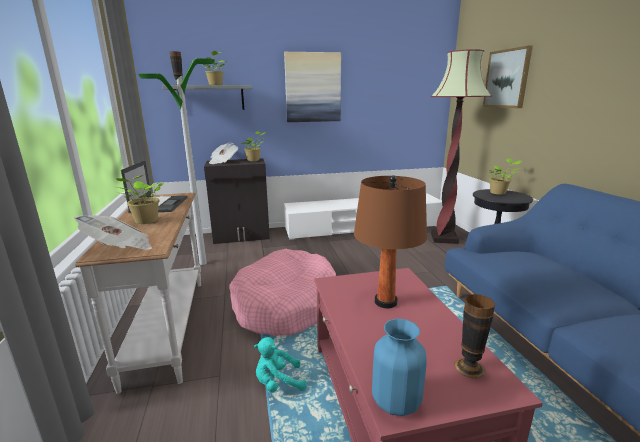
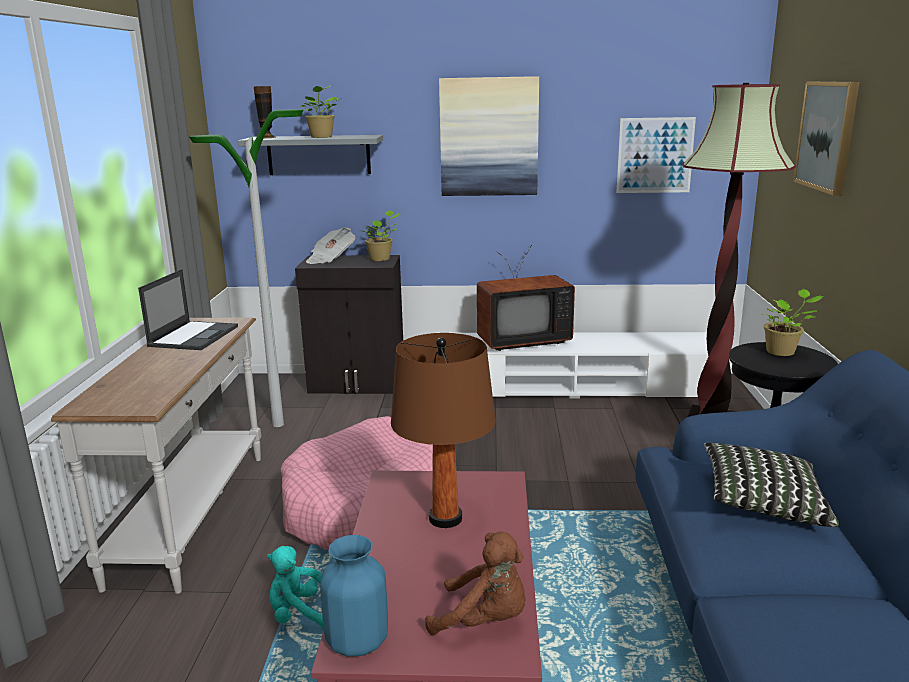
camera: 15 degrees right, 0 degrees up
(120, 248) = (108, 402): newspaper -> none
(145, 221) = (160, 363): potted plant -> none
(335, 203) = (521, 340): none -> television
(400, 98) = (655, 155): none -> picture
(469, 367) = (484, 620): vase -> brown plush toy
(545, 269) = (762, 503): none -> pillow

